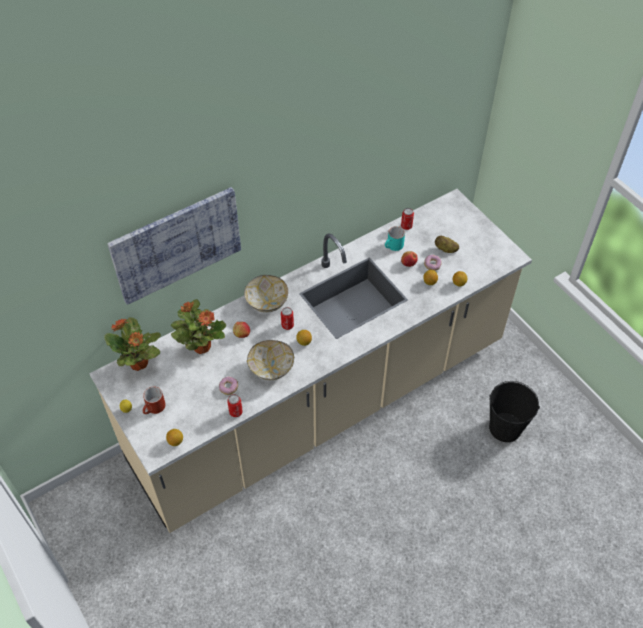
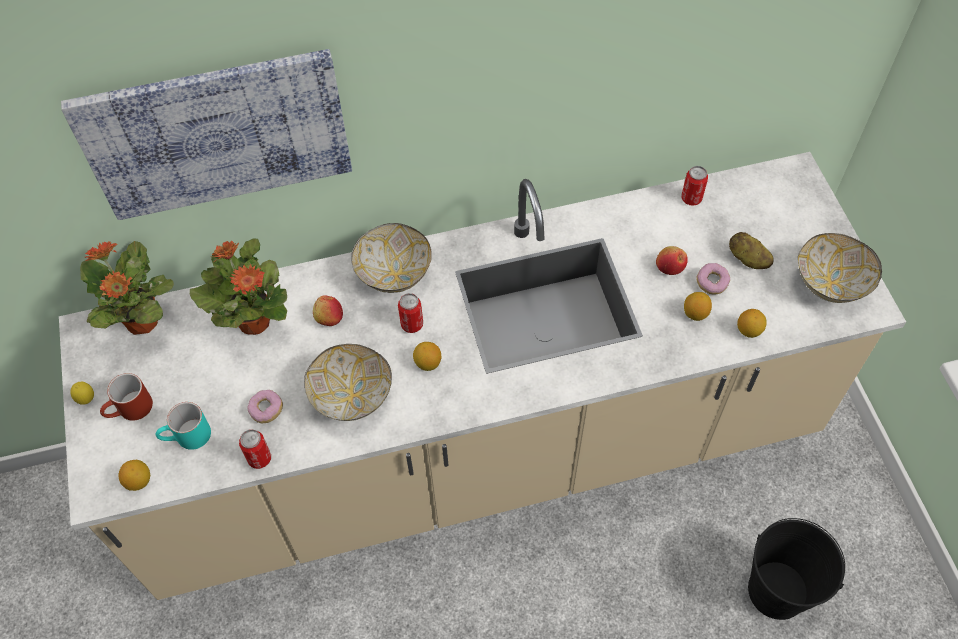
camera: 20 degrees right, 5 degrees up
(393, 247) = (653, 230): turquoise mug -> turquoise mug (187, 438)
(490, 251) = (831, 284): none -> bowl

